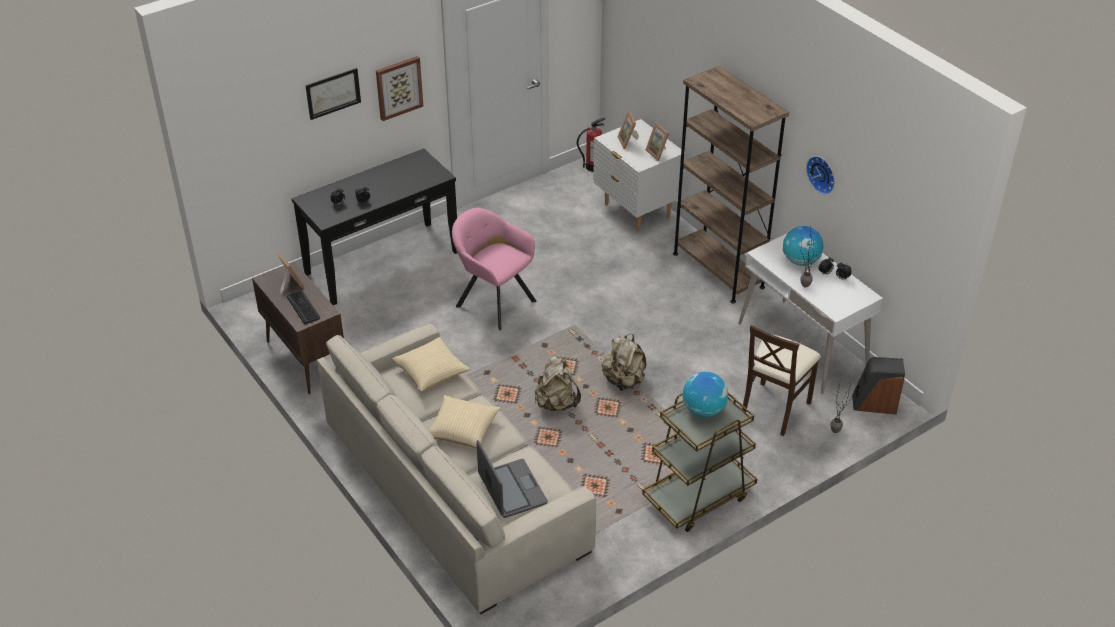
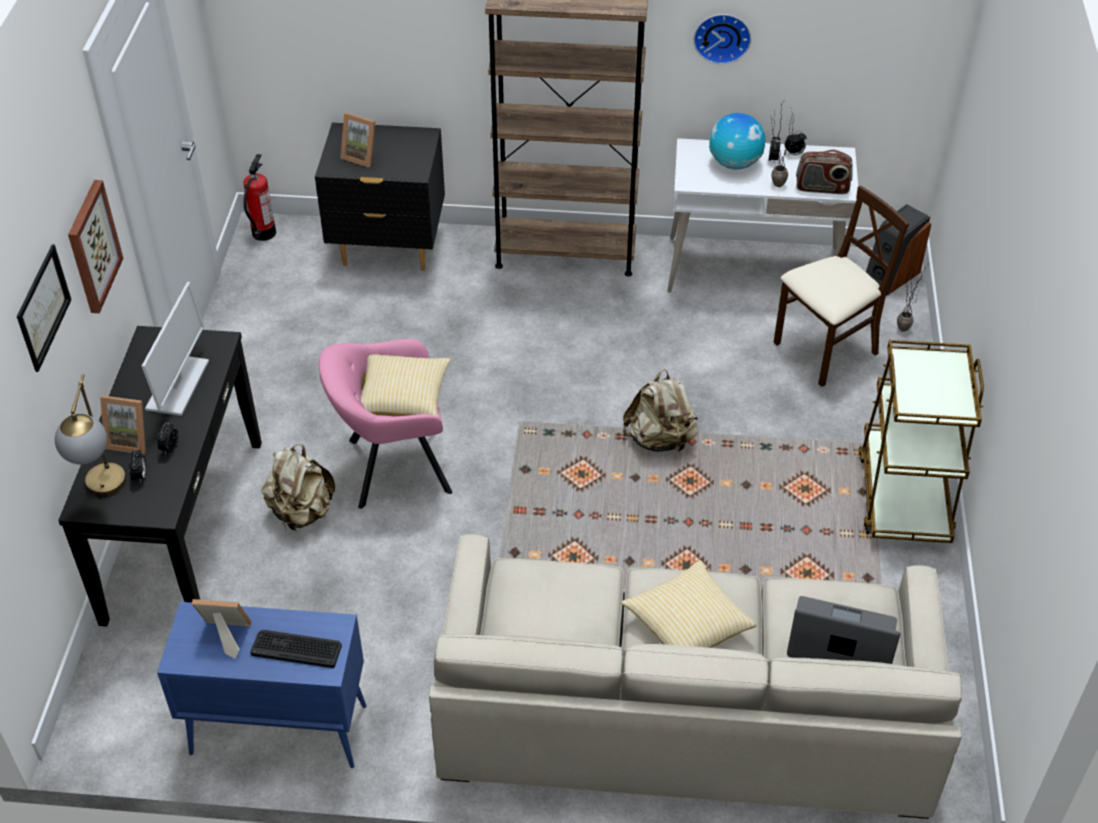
camera: 50 degrees left, 5 degrees up
(305, 359) = (277, 730): brown cabinet -> blue cabinet
(318, 200) = (104, 493): none -> table lamp
(401, 181) = (178, 386): none -> monitor
(431, 372) = (546, 593): pillow -> pillow (403, 397)
(556, 403) = (636, 521): beige backpack -> beige backpack (301, 512)
(636, 211) = (388, 249): white nightstand -> black nightstand
(658, 153) = (414, 147): picture frame -> picture frame (130, 440)
(703, 410) = (917, 379): globe -> none
(774, 408) = (826, 350): beige chair -> beige chair turned 105 degrees counterclockwise
(826, 303) = (822, 188): none -> radio

